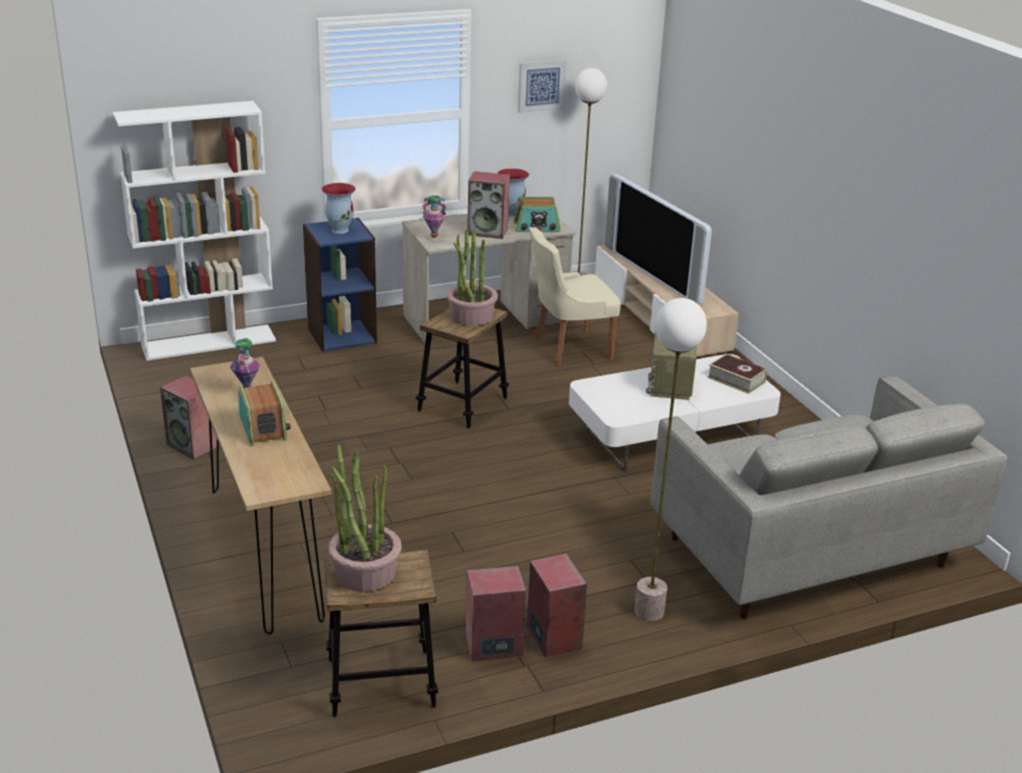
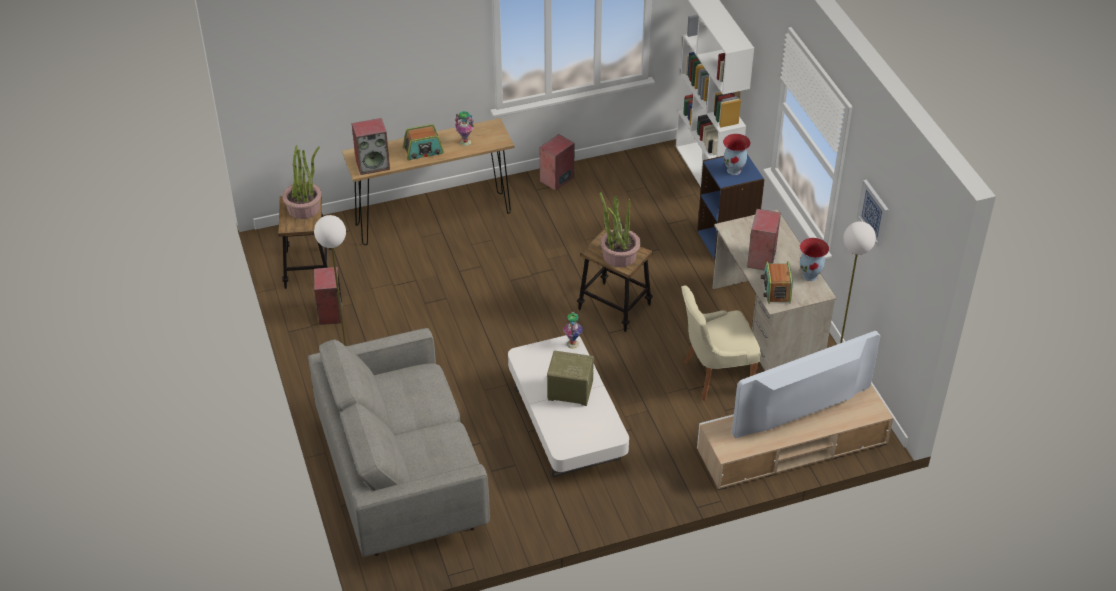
camera: 95 degrees right, 15 degrees up
(434, 238) = (742, 227): vase -> vase (573, 344)
(552, 637) = (334, 338): speaker -> speaker (373, 164)
(569, 349) = (715, 376): beige chair -> beige chair turned 90 degrees counterclockwise
(736, 379) = (581, 435): book -> none

